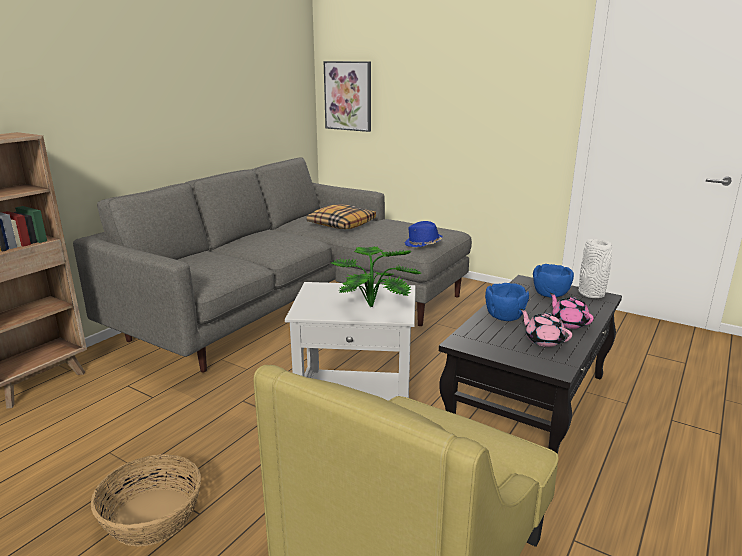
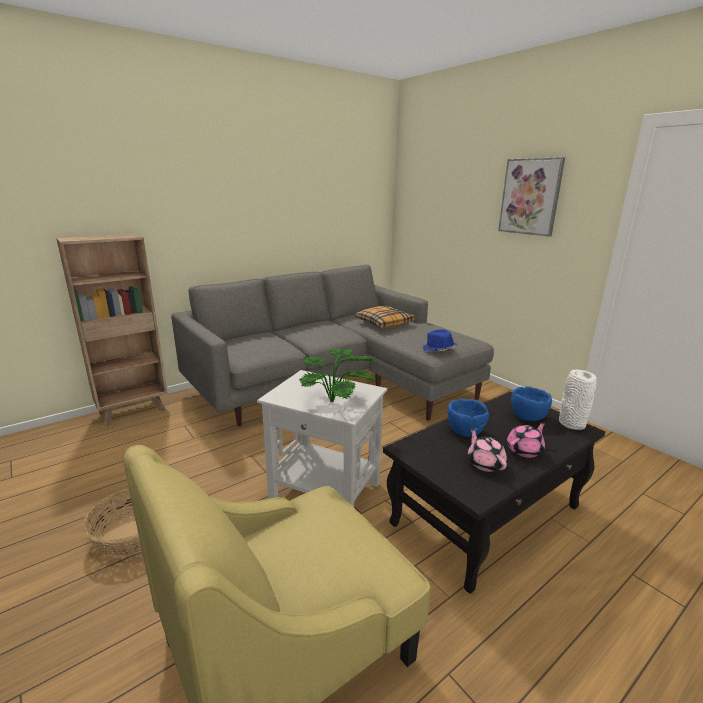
camera: 20 degrees right, 0 degrees up
(348, 96) = (416, 216): picture -> picture (530, 197)
(568, 323) = (525, 450): pink teapot -> pink teapot turned 60 degrees clockwise

